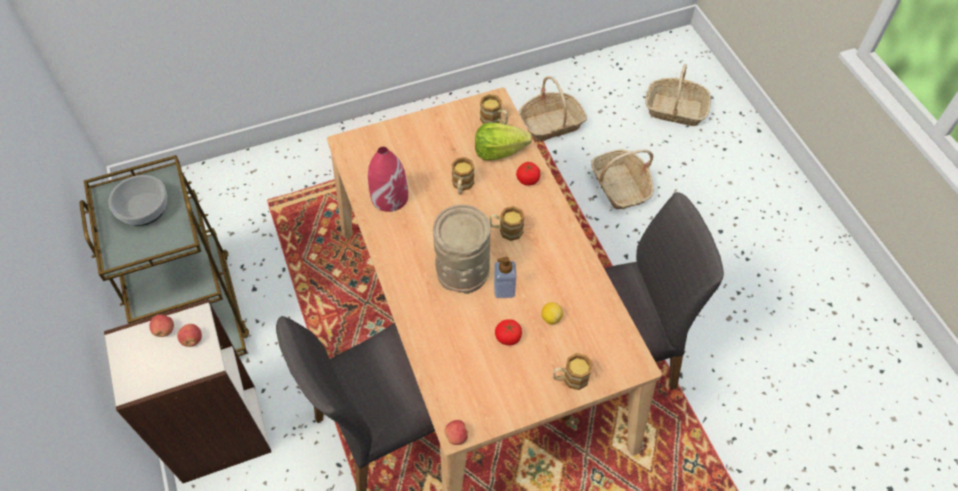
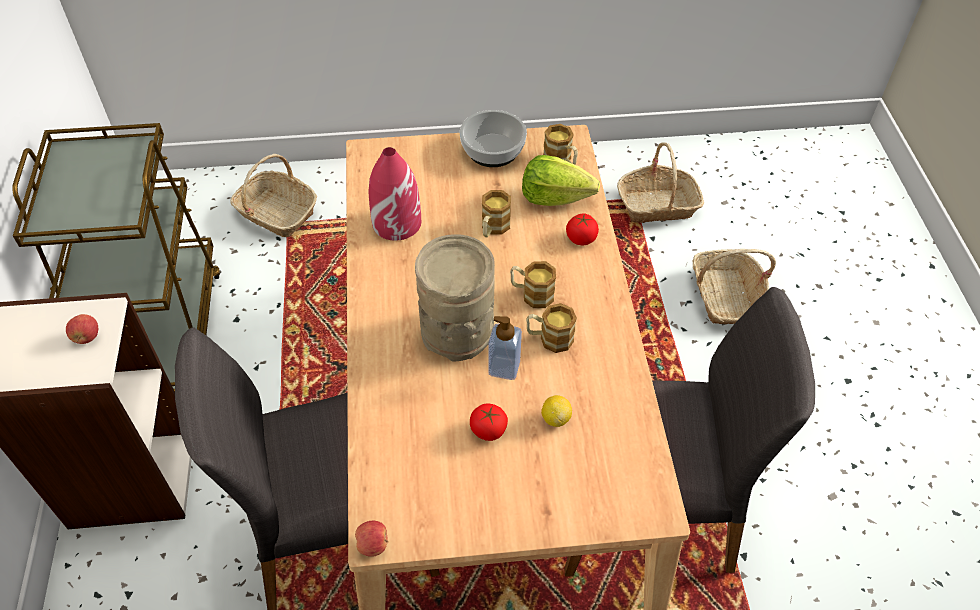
camera: 15 degrees right, 5 degrees down
(143, 208) = (100, 175): bowl -> bowl (492, 149)
(164, 330) = (59, 318): apple -> none
(570, 378) = (556, 506): mug -> mug (549, 338)
(675, 110) = (823, 219): basket -> basket (276, 213)

